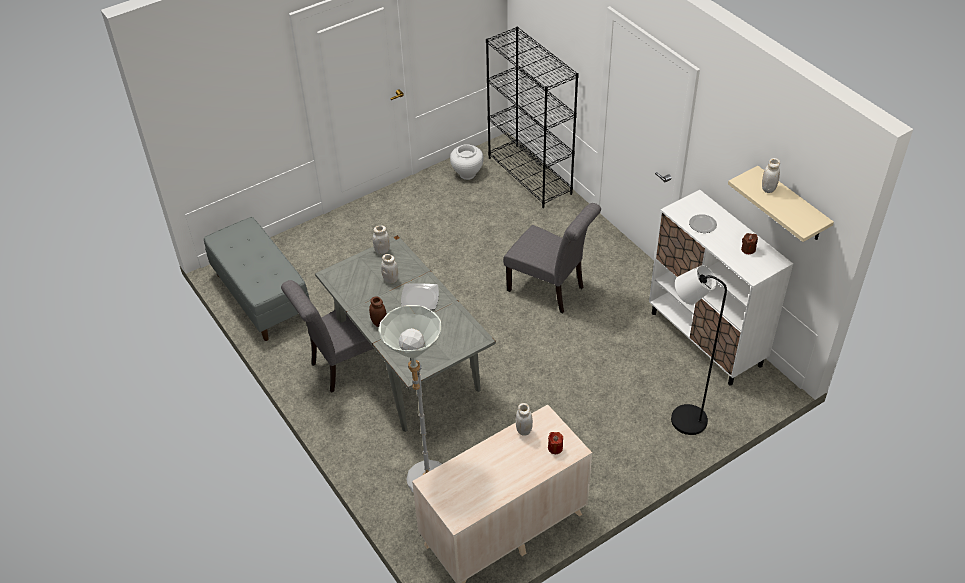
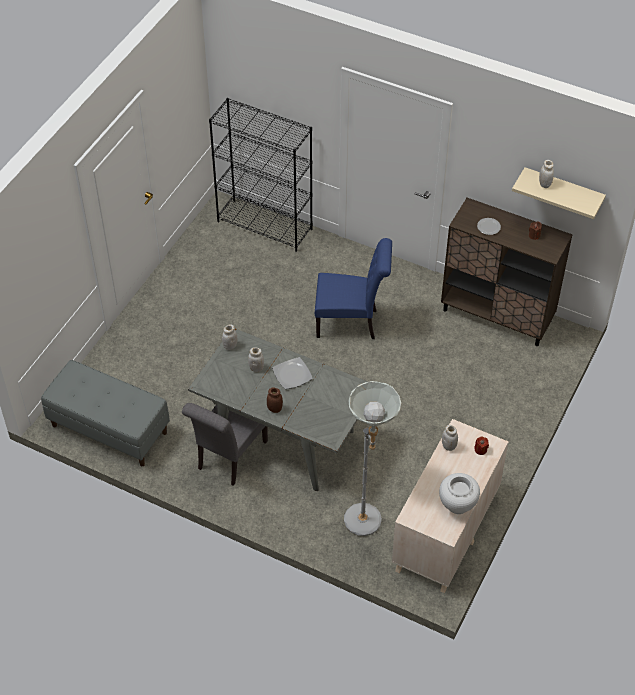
camera: 30 degrees left, 5 degrees up
(467, 174) = (209, 244): white vase -> white vase (457, 505)
(550, 290) = (351, 323): grey chair -> blue chair
(681, 418) = (519, 387): black floor lamp -> none
(706, 339) = (497, 315): white cabinet -> brown cabinet

